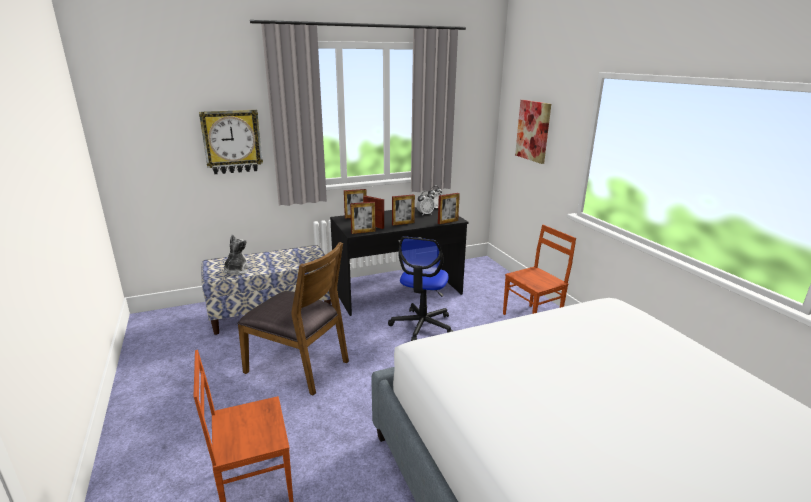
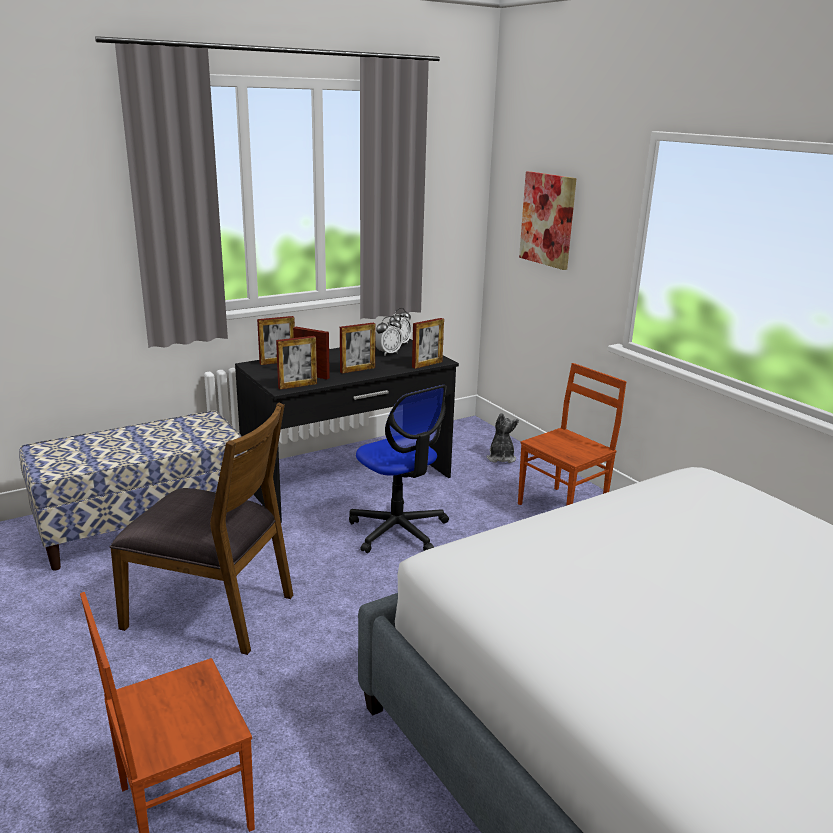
camera: 10 degrees left, 0 degrees up
(232, 141) = (65, 242): wall clock -> none
(236, 271) = (87, 460): plush toy -> plush toy (501, 458)
(422, 325) = (398, 530): office chair -> office chair turned 45 degrees counterclockwise

